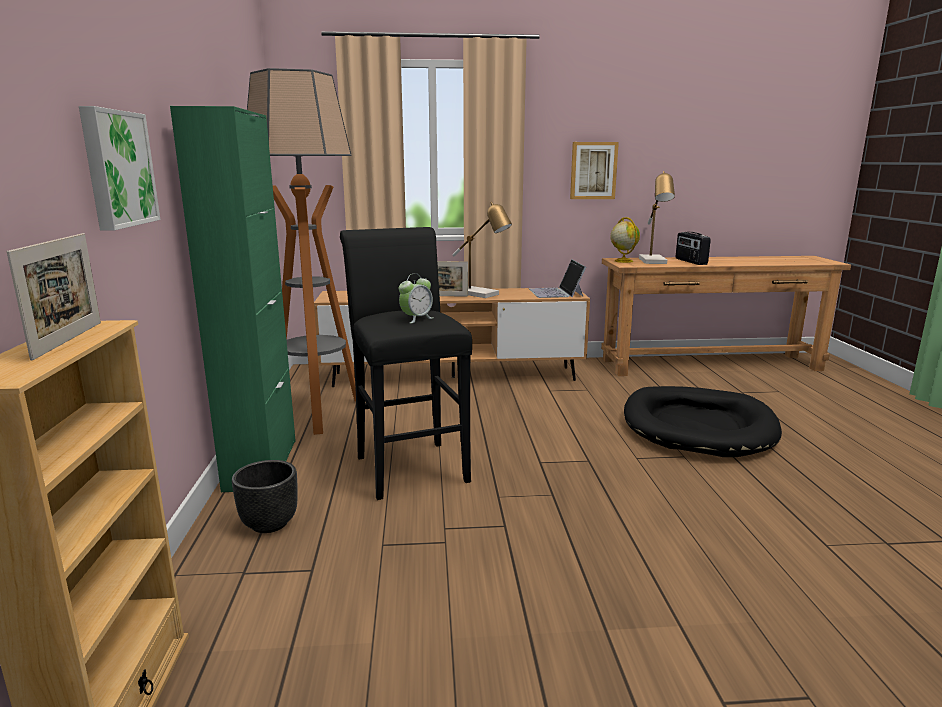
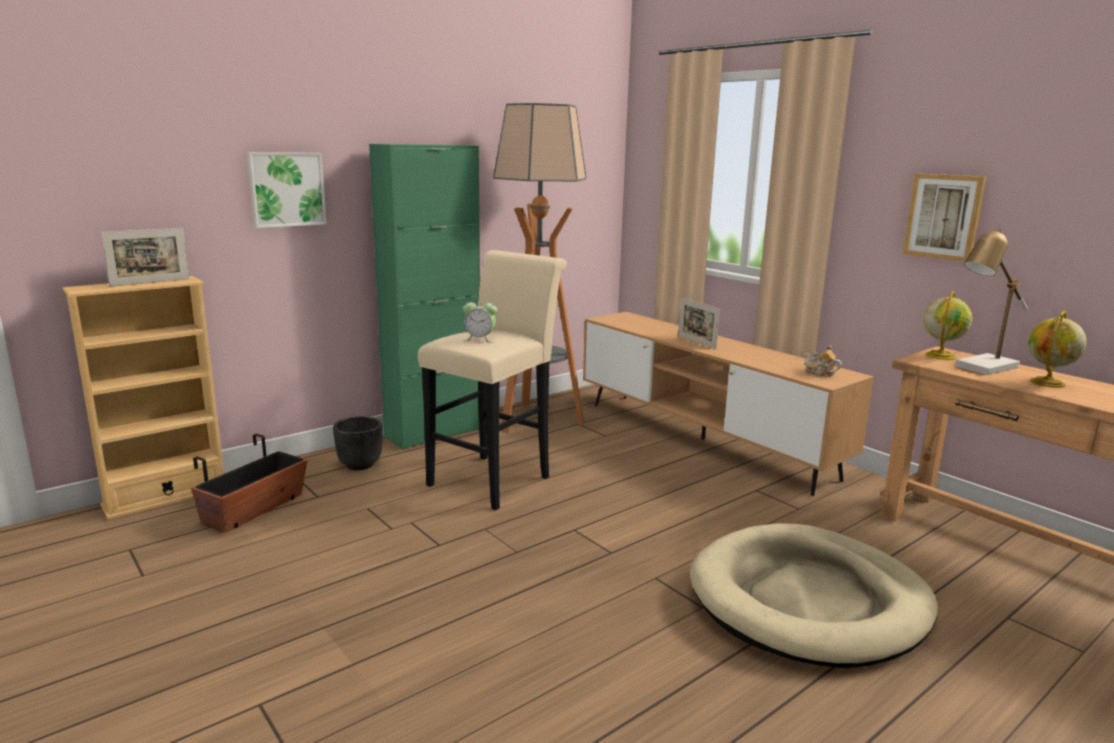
camera: 55 degrees right, 0 degrees up
(281, 625) = (254, 509): none -> planter
(409, 465) = (495, 478): black stool -> beige stool
(483, 294) = (736, 352): table lamp -> none
(556, 292) = (820, 373): laptop -> teapot
(690, 261) = (1047, 383): radio -> globe
(697, 426) = (808, 601): black dog bed -> beige dog bed

